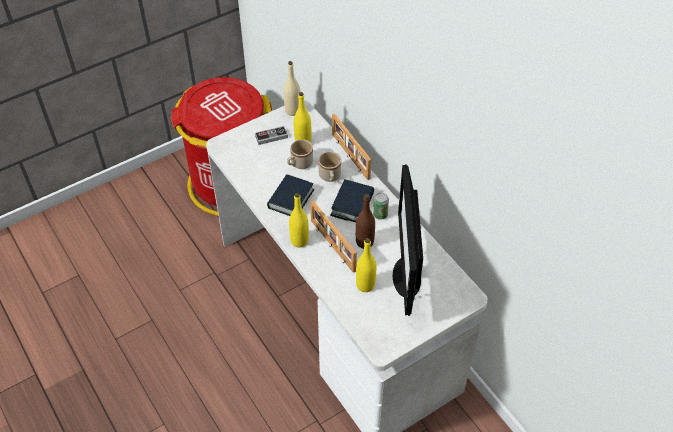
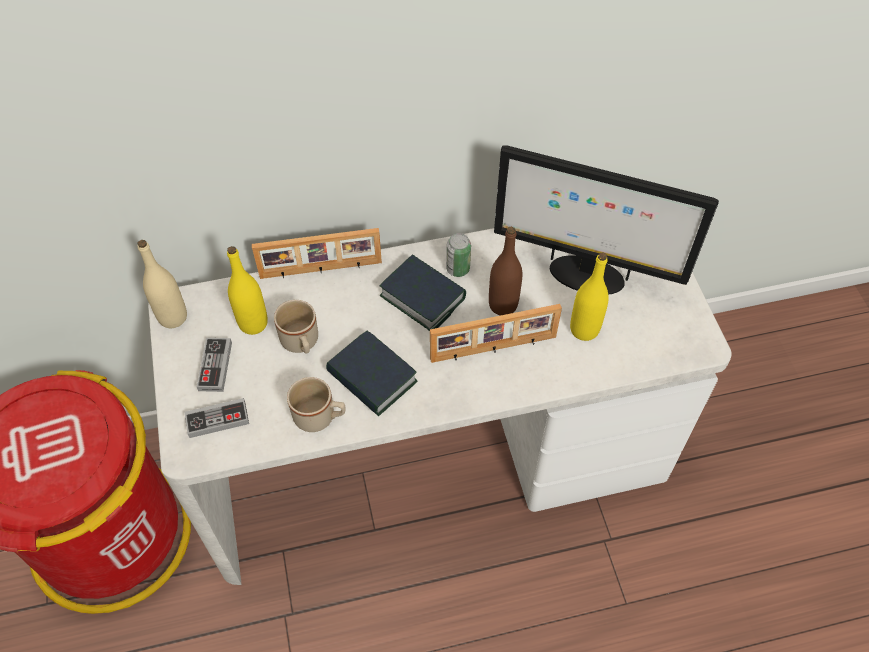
camera: 70 degrees left, 5 degrees up
(242, 148) = (217, 420): none -> game controller
(299, 241) = (466, 391): yellow bottle -> none
(330, 177) = (352, 309): beige mug -> beige mug (320, 417)

